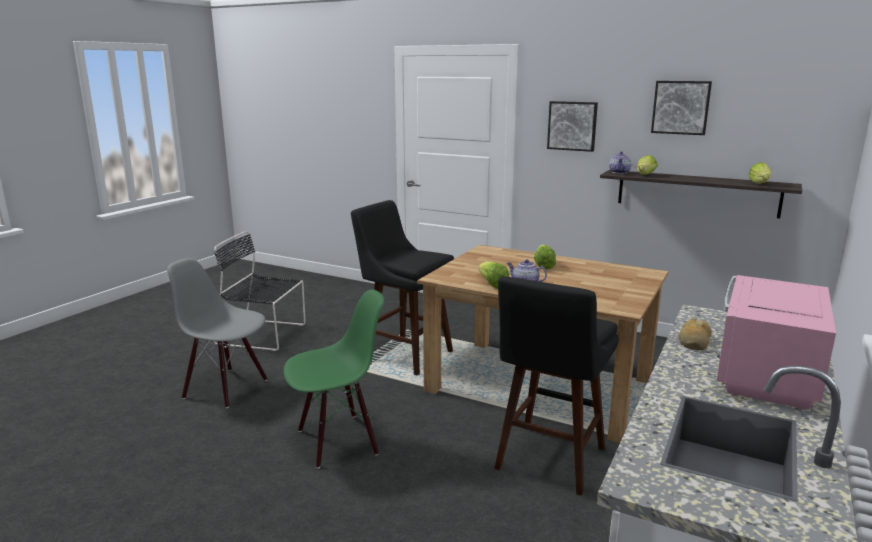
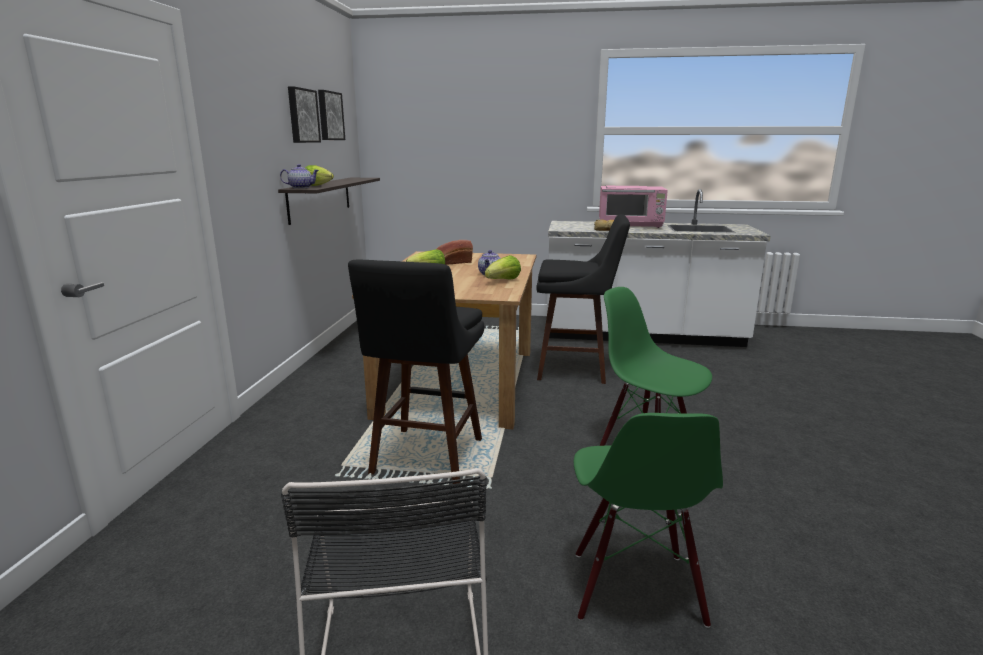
camera: 110 degrees left, 0 degrees up
(226, 388) = (635, 588): grey chair -> green chair
(572, 126) = (246, 139): picture -> picture (329, 116)
(592, 277) = (451, 262): none -> bread
(760, 184) = (359, 179): lettuce -> none

